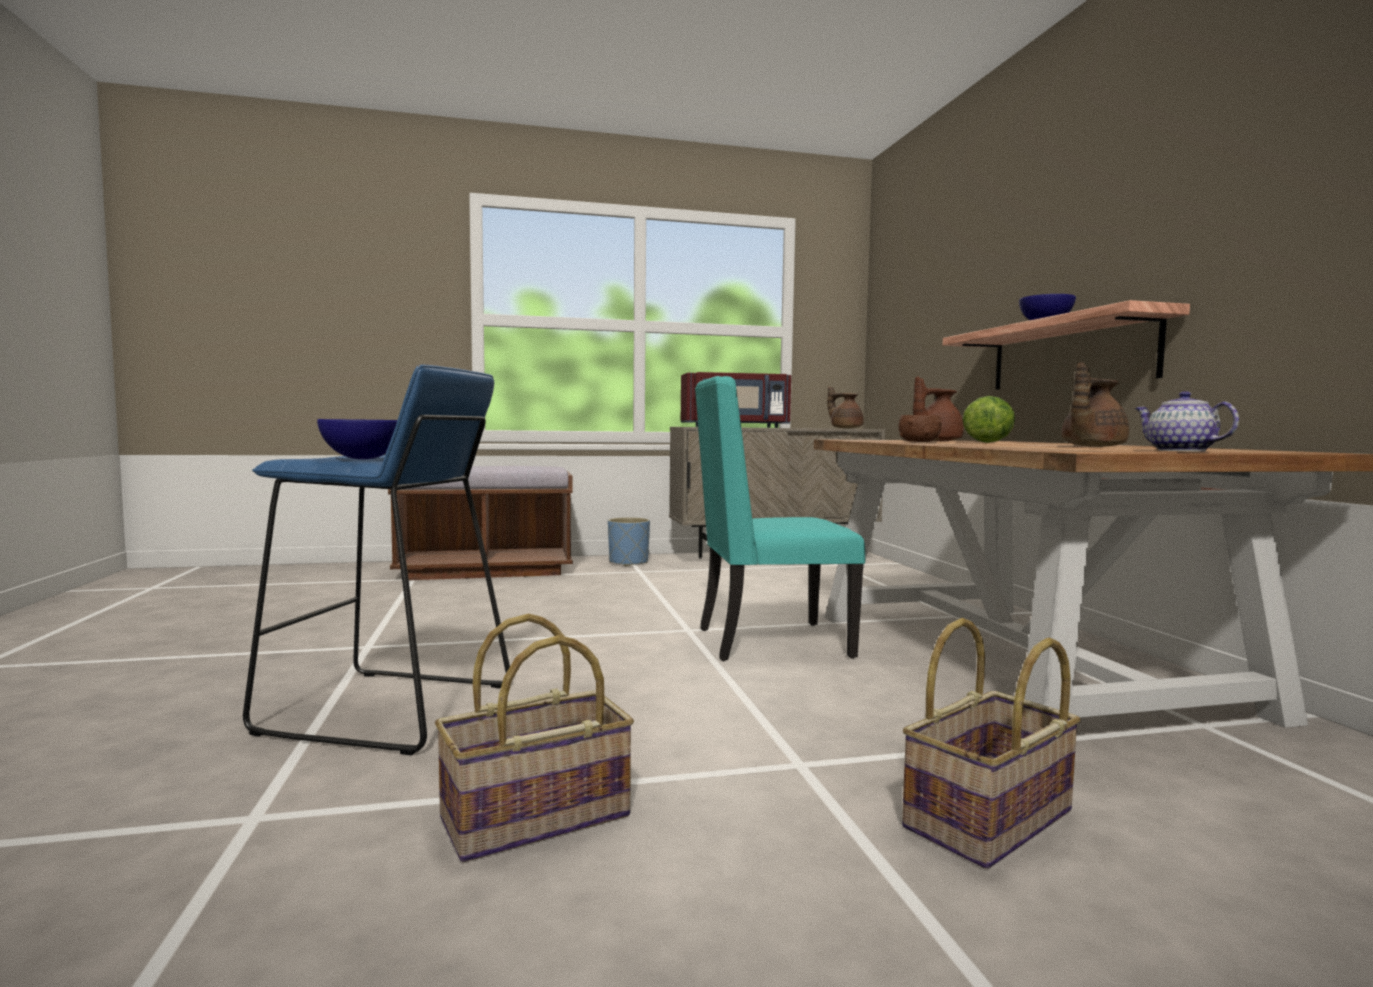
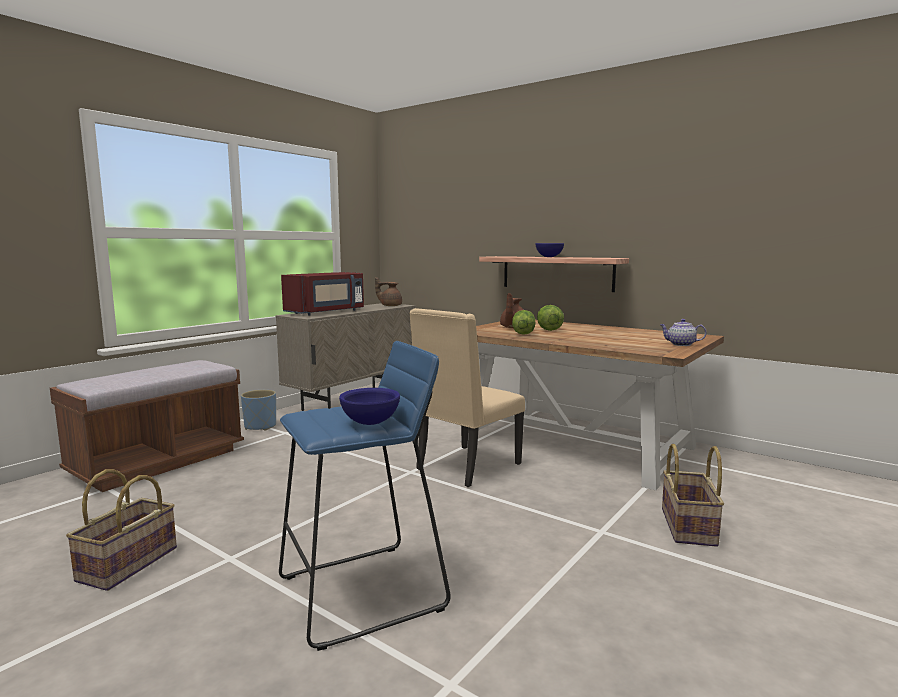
camera: 40 degrees left, 5 degrees up
(535, 819) = (567, 607): basket -> basket (128, 564)
(769, 642) = (466, 467): turquoise chair -> beige chair
(919, 441) = (523, 333): brown bowl -> lettuce
(1091, 446) = (617, 335): brown teapot -> none

